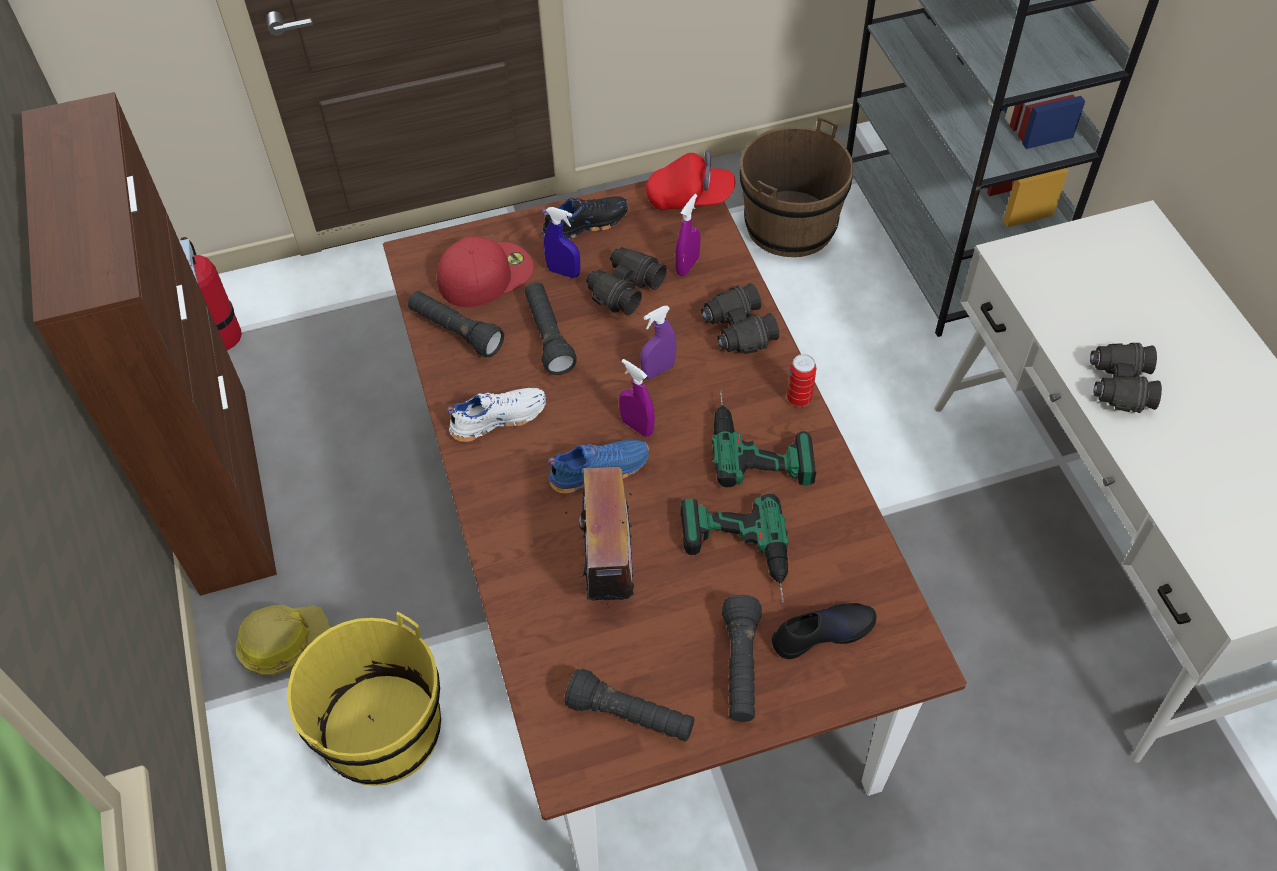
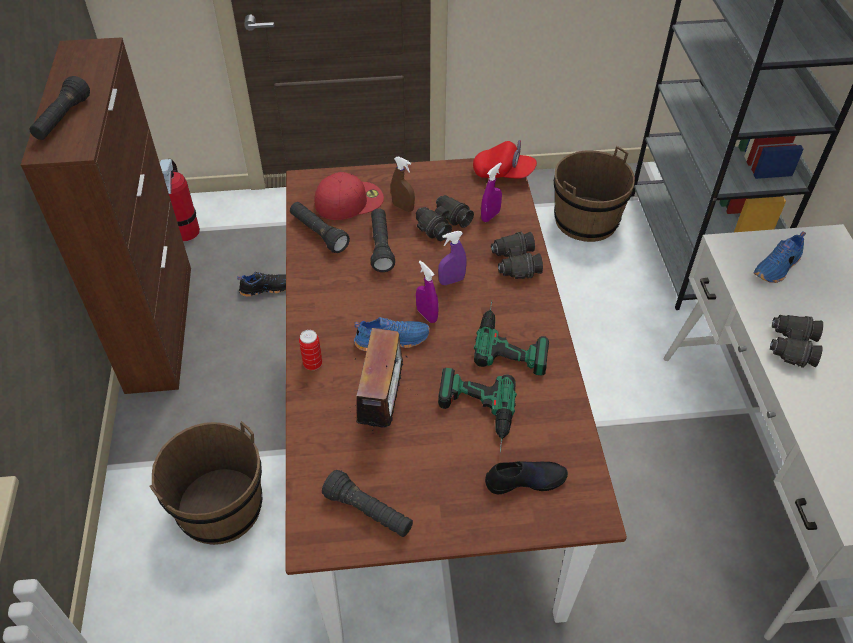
camera: 10 degrees right, 5 degrees down
(284, 643) = (170, 435): hard hat -> none
(382, 730) = (220, 506): yellow bucket -> brown bucket
(498, 418) = (331, 293): white shoe -> none
(563, 272) = (403, 207): blue spray bottle -> brown spray bottle
(584, 224) = (425, 179): black shoe -> black shoe (266, 288)
(741, 667) = (458, 493): black flashlight -> black flashlight (63, 119)
(799, 398) = (548, 315): can -> can (313, 364)
(1081, 278) = (777, 268): none -> blue shoe

